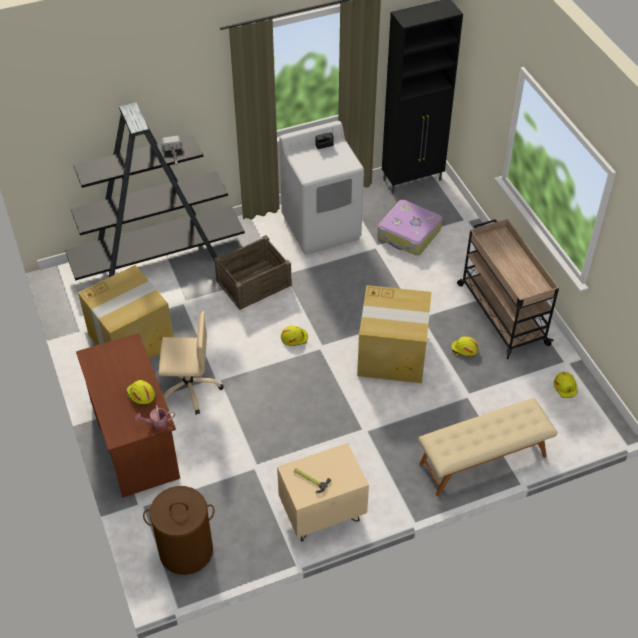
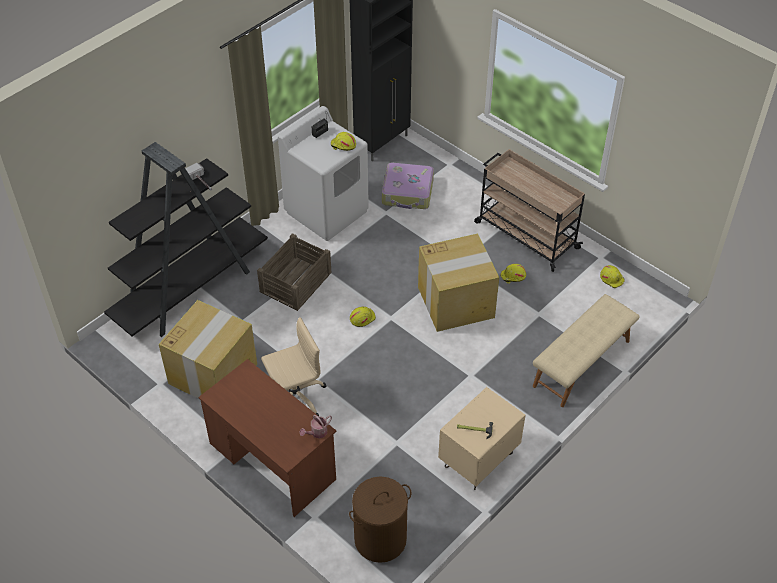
camera: 25 degrees left, 0 degrees up
(140, 395) = (285, 413): yellow hard hat -> yellow hard hat (343, 145)

